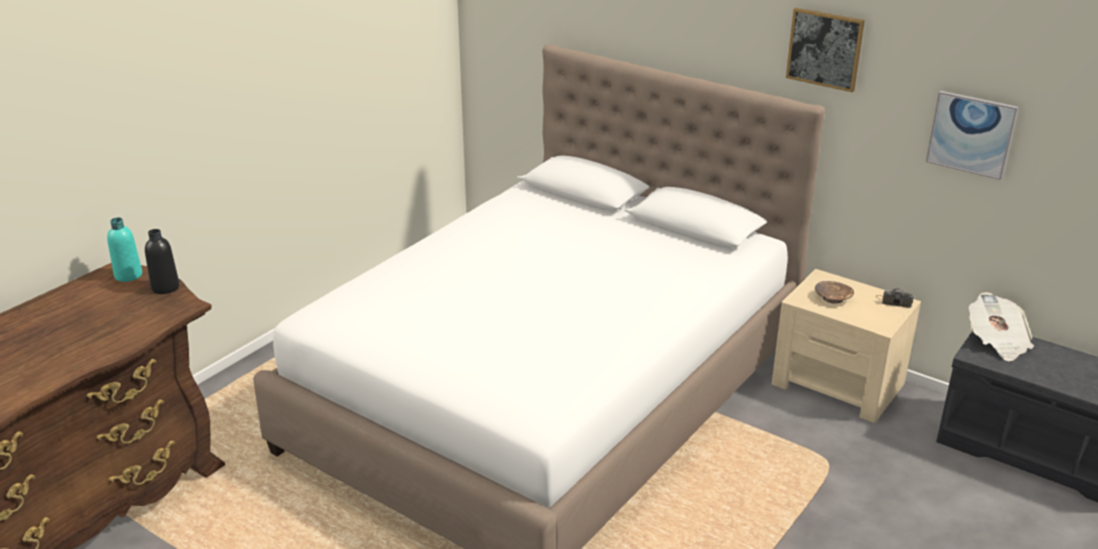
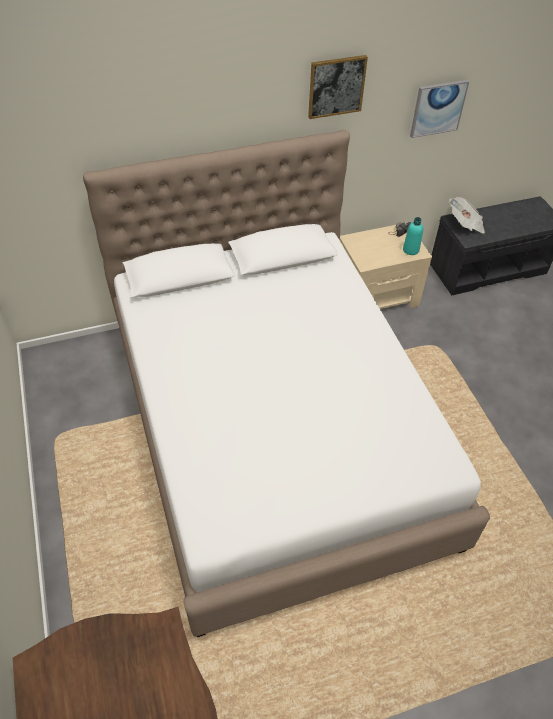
camera: 55 degrees left, 20 degrees up
(128, 275) = (57, 658): turquoise bottle -> turquoise bottle (411, 250)
(165, 287) = (113, 633): black bottle -> none
(833, 298) = (376, 250): brown bowl -> none

